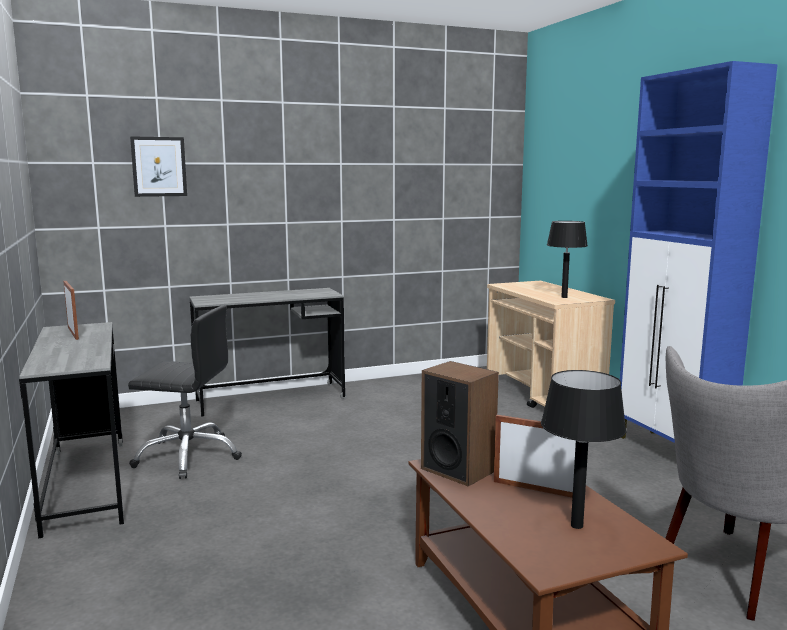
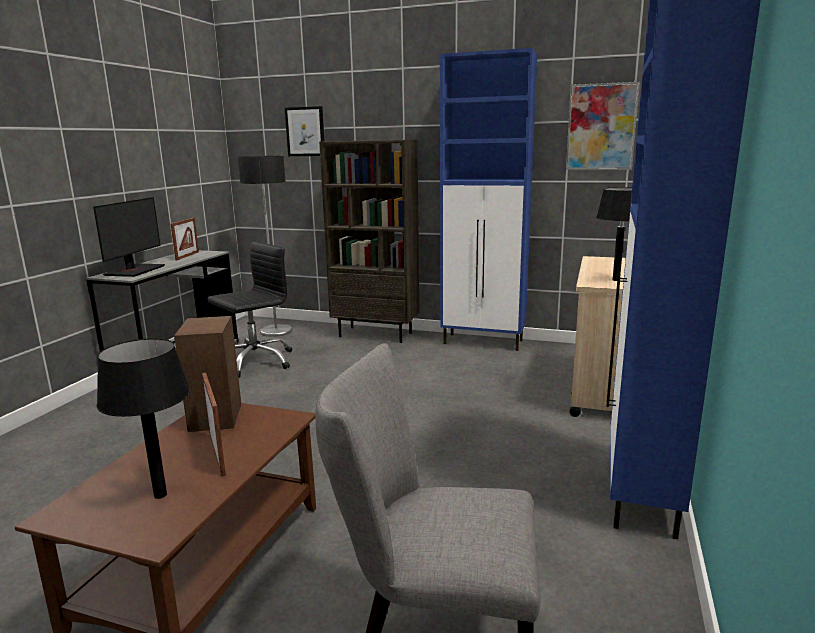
camera: 40 degrees right, 5 degrees up
(64, 358) = (134, 270): none -> monitor
(144, 422) = (276, 331): none -> floor lamp
(188, 456) = (255, 361): black office chair -> black office chair turned 90 degrees counterclockwise
(271, 399) = (376, 334): grey desk -> brown bookcase
(386, 384) = (484, 342): none -> blue cabinet
(470, 170) = (601, 127): none -> picture

